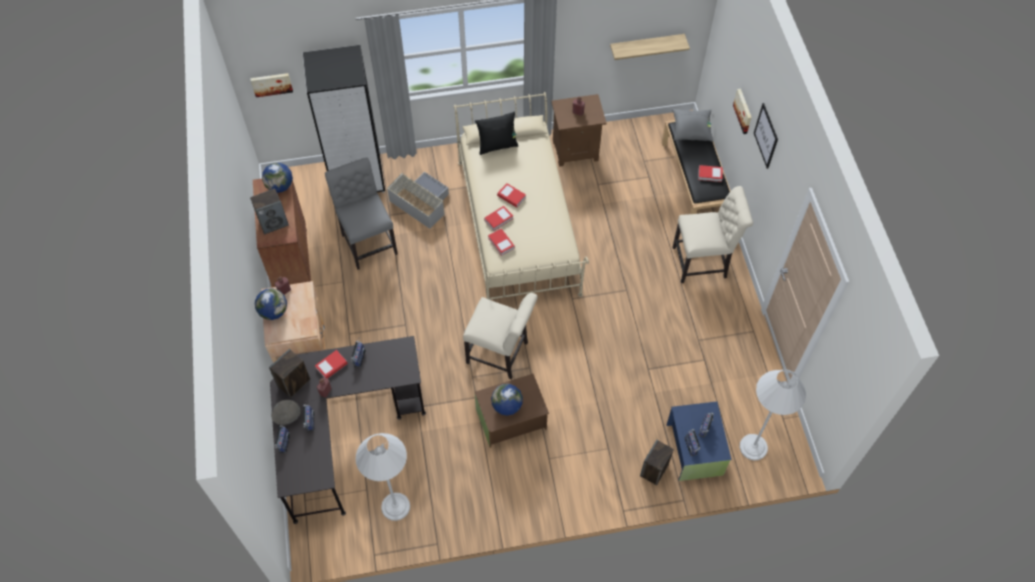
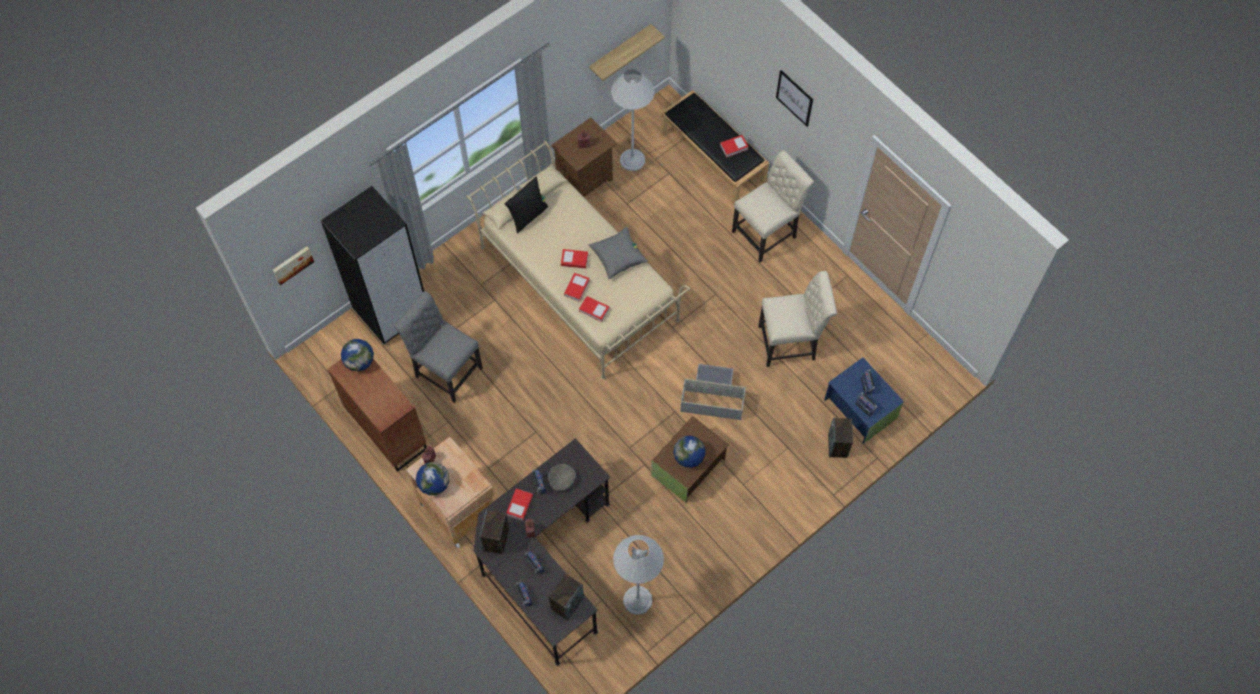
camera: 30 degrees left, 5 degrees up
(273, 223) = (379, 400): speaker -> speaker (567, 603)
(287, 416) = (511, 572): grey bowl -> grey bowl (562, 480)
(420, 202) = (470, 306): grey storage box -> grey storage box (711, 397)
(501, 355) = (642, 413): beige chair -> beige chair (791, 343)
(691, 130) = (691, 110): grey pillow -> grey pillow (618, 257)
(743, 111) = (753, 79): picture -> none
(753, 447) = (907, 380): white floor lamp -> white floor lamp (632, 160)

